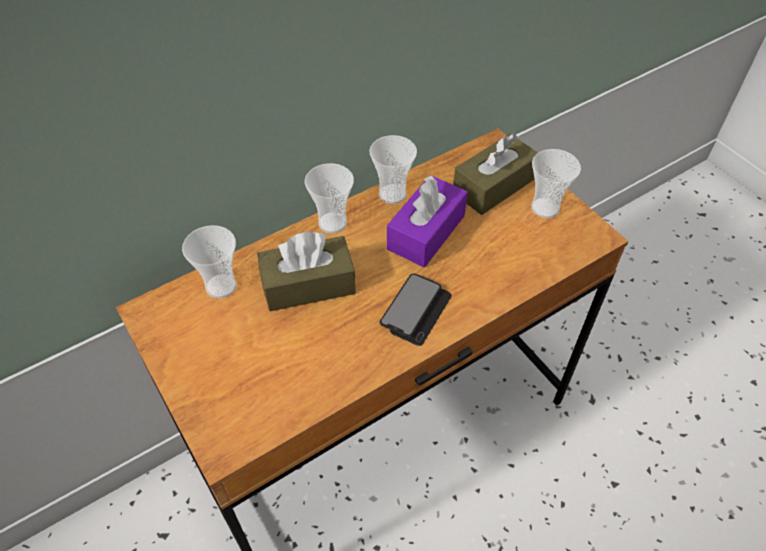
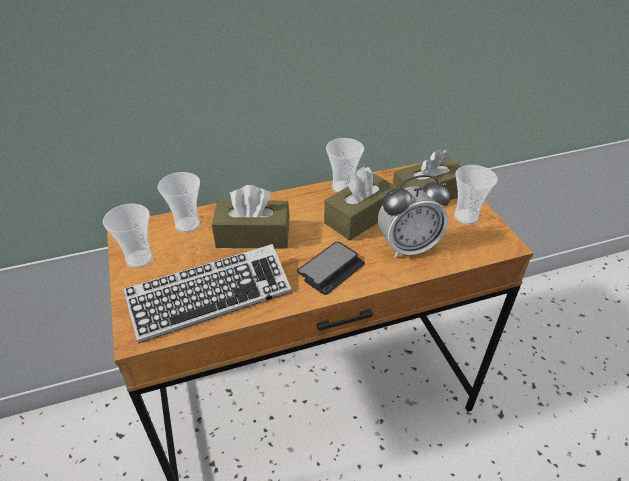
camera: 15 degrees right, 10 degrees down
(290, 379) = (210, 297): none -> keyboard
(332, 223) = (289, 198): cup -> cup (139, 259)
(426, 232) = (360, 217): purple tissue box -> brown tissue box
(492, 262) = (408, 247): none -> alarm clock

